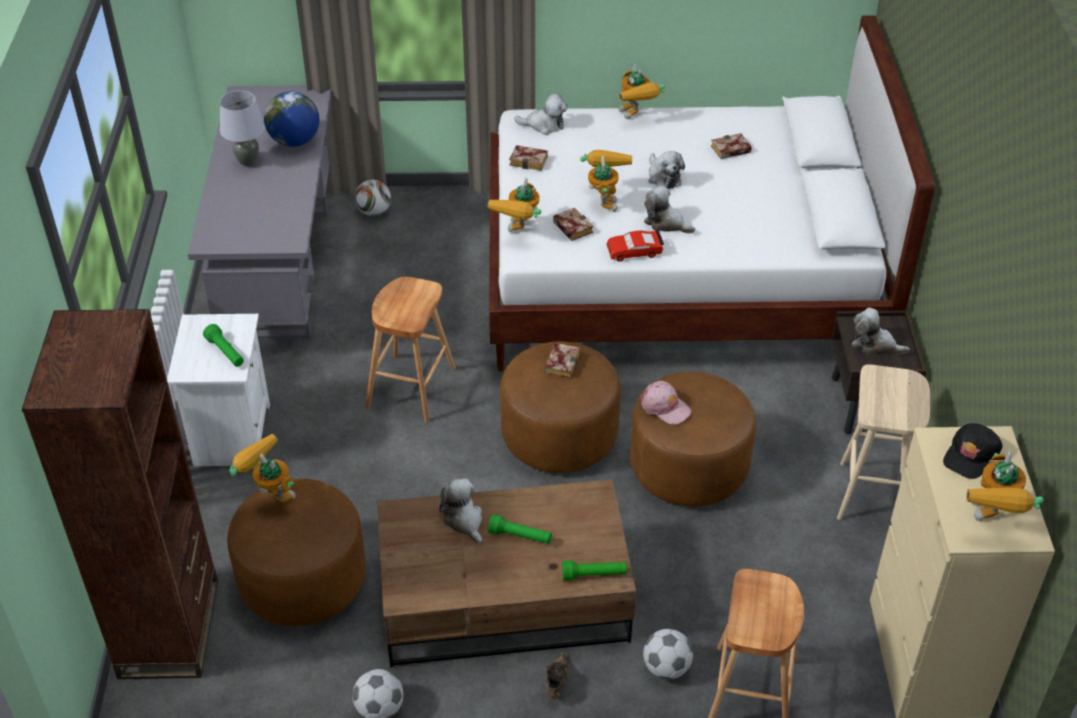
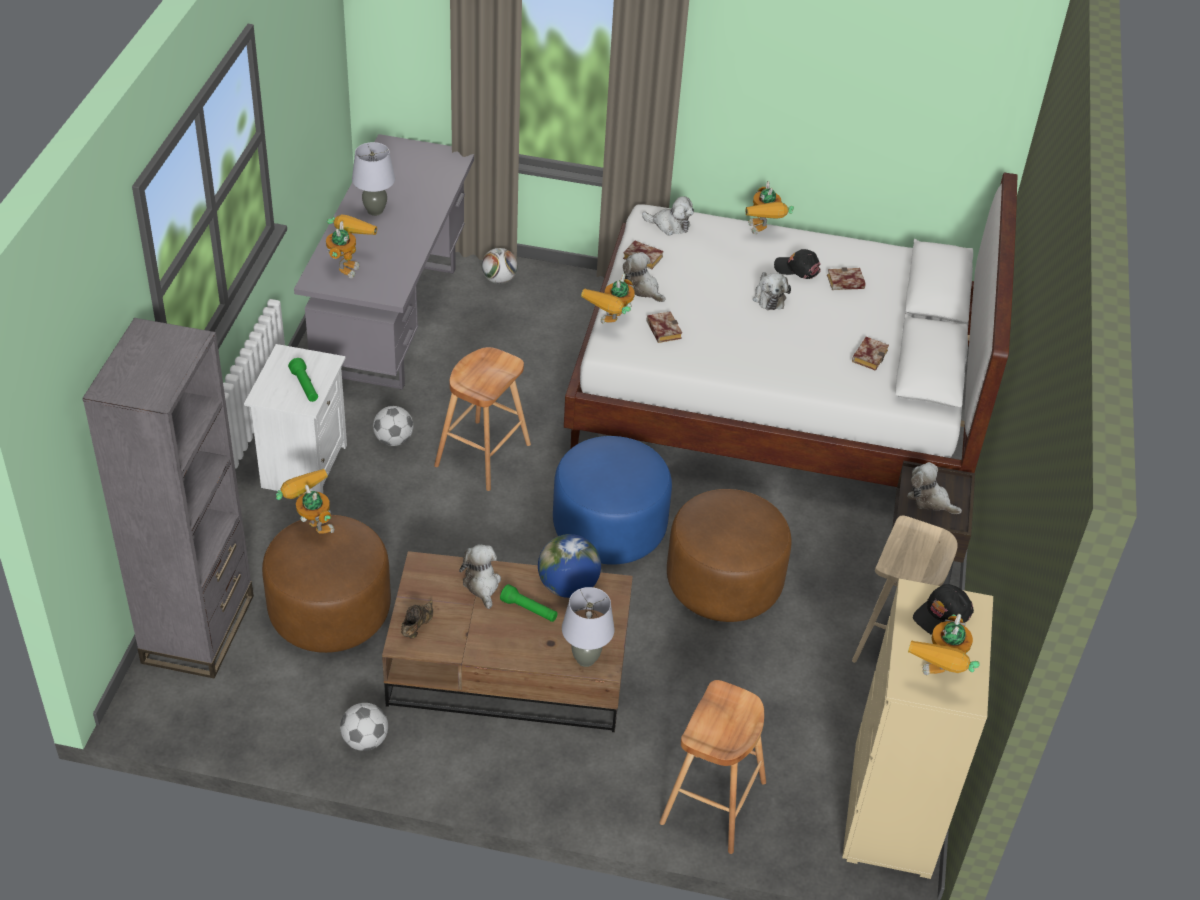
camera: 10 degrees right, 0 degrees up
(169, 628) = (199, 629): brown bookcase -> grey bookcase
(295, 141) = (425, 199): globe -> globe (568, 586)
(556, 683) = (533, 754): brown shoe -> brown shoe (417, 626)
(559, 436) = (609, 528): brown ottoman -> blue ottoman
(561, 362) = (619, 457): book -> book (869, 355)
(594, 575) = (586, 659): green flashlight -> grey table lamp
(604, 199) = (703, 308): toy robot -> toy robot (348, 264)
(634, 251) = (715, 364): red toy car -> none
(665, 407) = (704, 518): pink cap -> none
(666, 223) = (755, 342): plush toy -> plush toy (642, 288)
(666, 668) = (640, 762): football -> football (393, 440)
(680, 144) = (797, 268): none -> black cap

